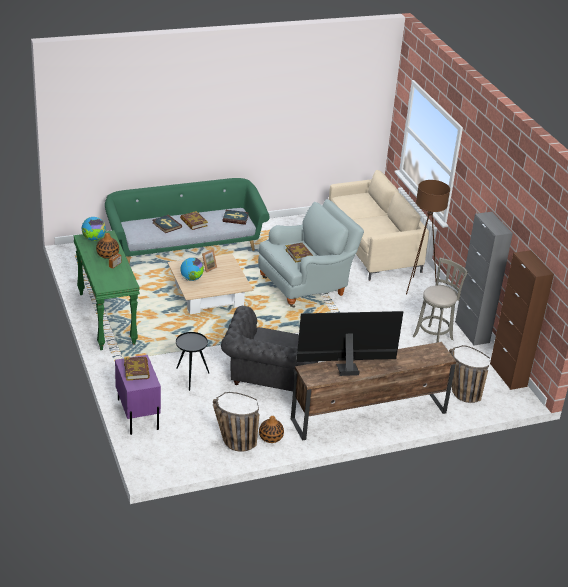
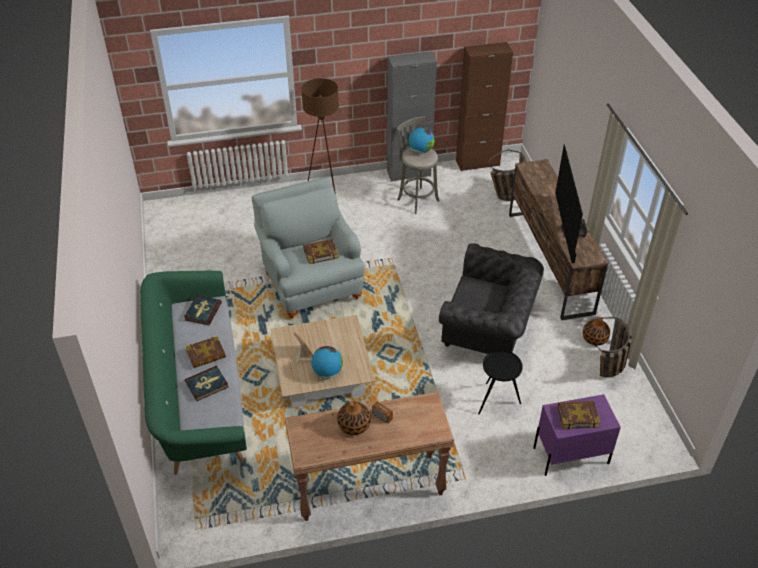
camera: 80 degrees left, 10 degrees up
(93, 239) = (308, 442): globe -> globe (421, 151)
(106, 318) = (369, 488): green console table -> brown console table
(373, 248) = (241, 219): beige sofa -> none

